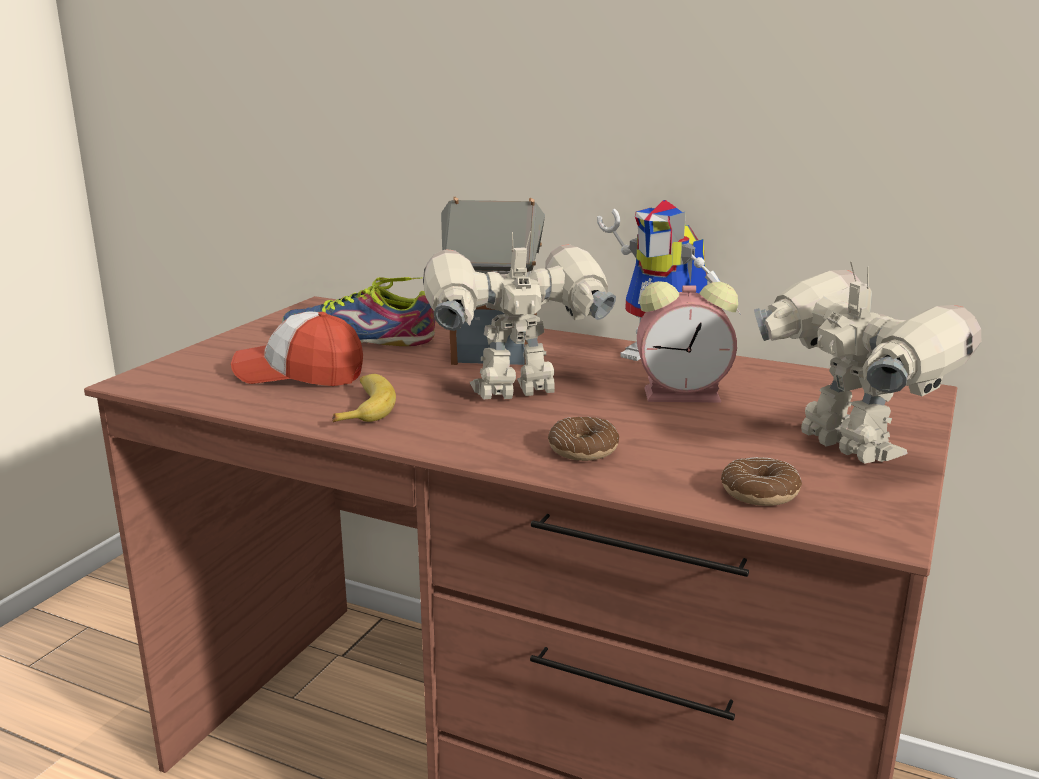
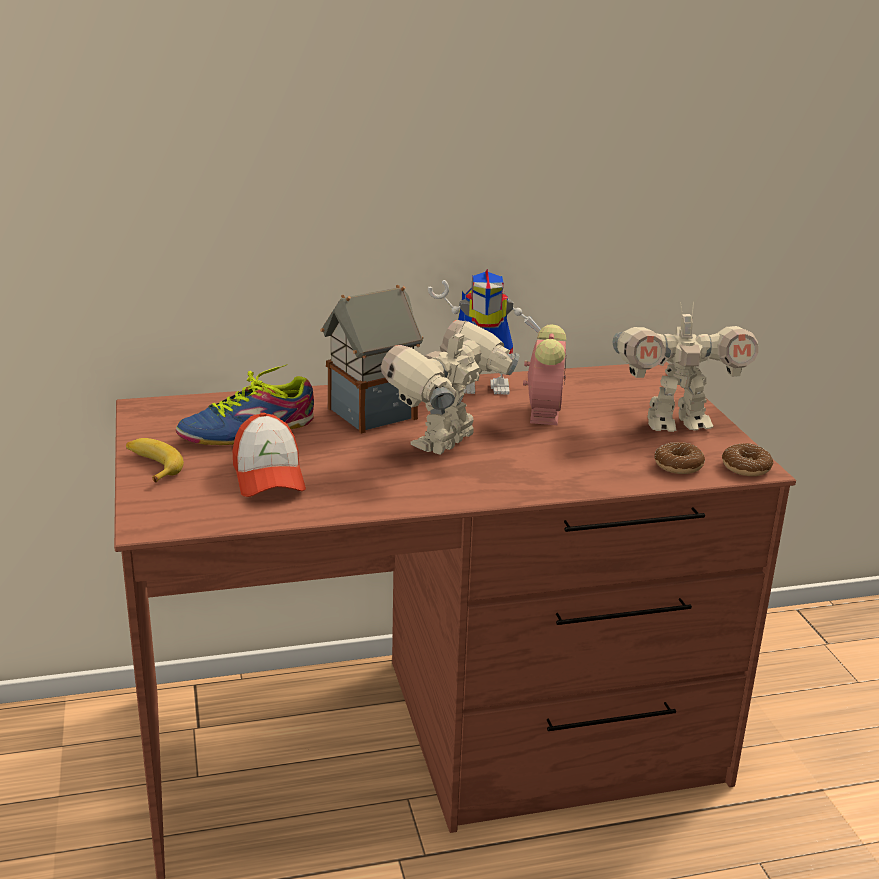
camera: 40 degrees left, 5 degrees up
(299, 374) = (268, 476): cap -> cap turned 75 degrees counterclockwise
(365, 408) = (371, 487): banana -> banana (152, 466)
(583, 449) = (554, 470): donut -> donut (746, 467)
(685, 394) = (544, 412): alarm clock -> alarm clock turned 45 degrees counterclockwise
(845, 448) = (675, 423): toy robot -> toy robot turned 150 degrees clockwise

